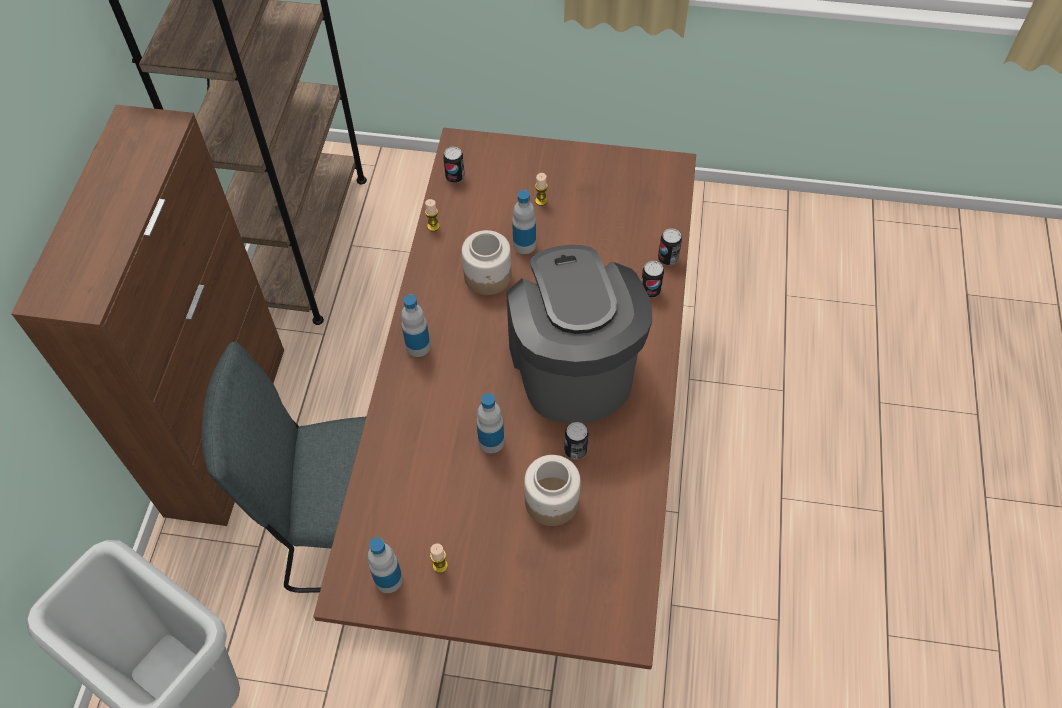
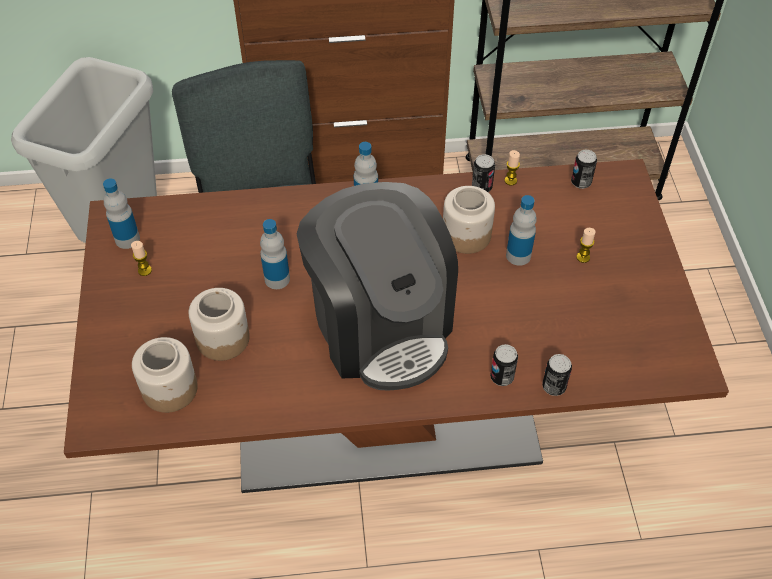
camera: 75 degrees right, 5 degrees down
(572, 366) = (380, 325): coffee machine -> coffee machine turned 90 degrees clockwise
(575, 450) = (282, 347): can -> can (481, 187)
(599, 556) = (170, 388): none -> jar

